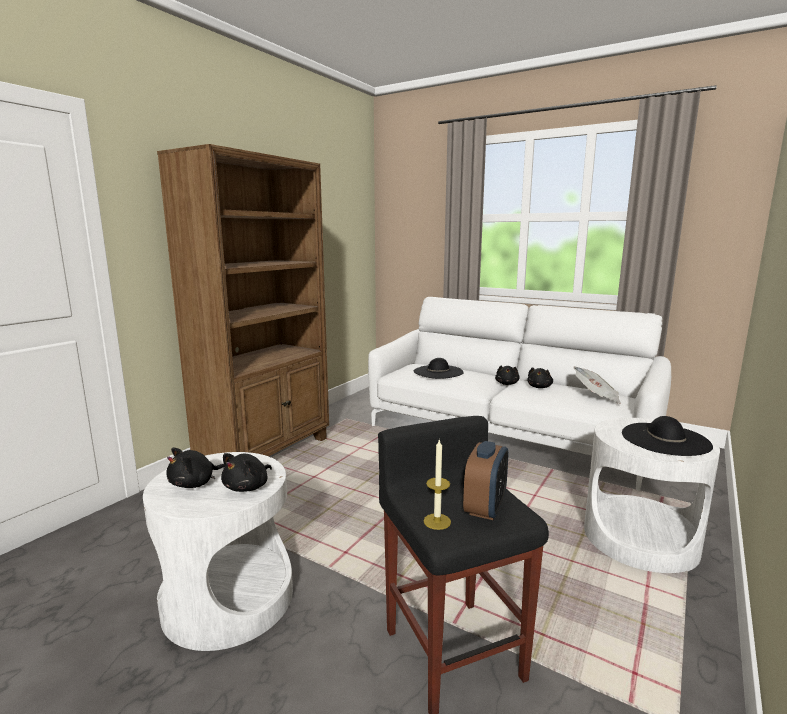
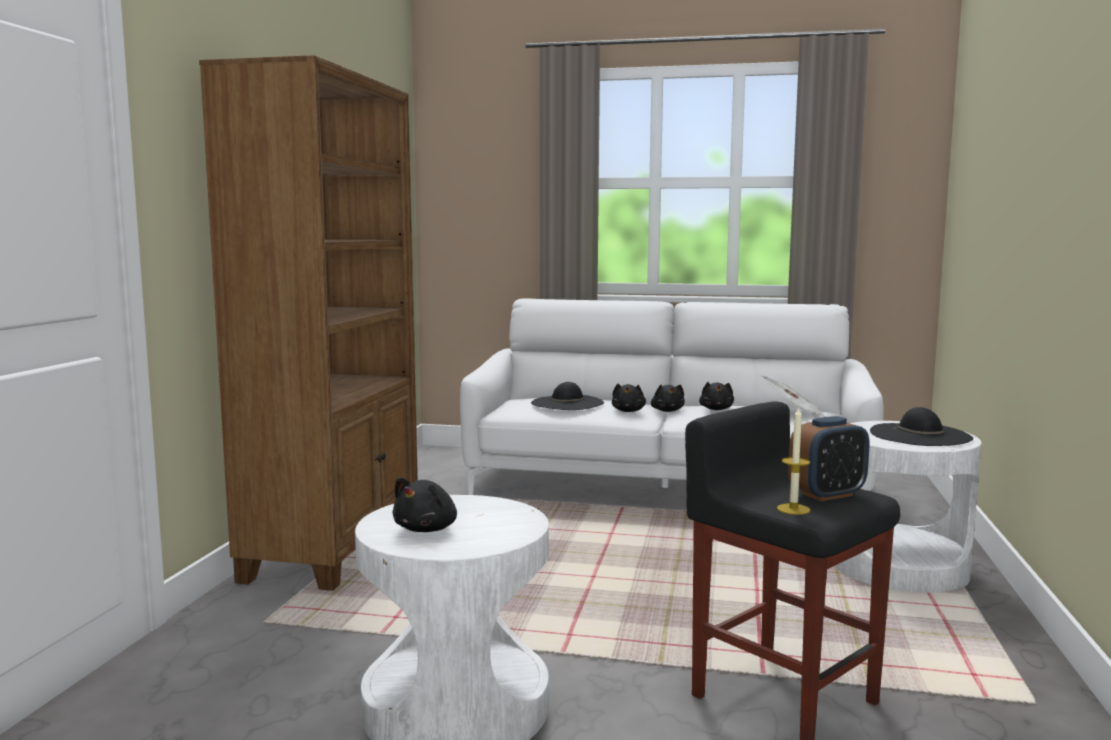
camera: 20 degrees left, 5 degrees down
(248, 487) = (506, 523): black plush toy -> black plush toy (628, 411)
(485, 508) = (827, 494): alarm clock -> alarm clock turned 60 degrees clockwise

